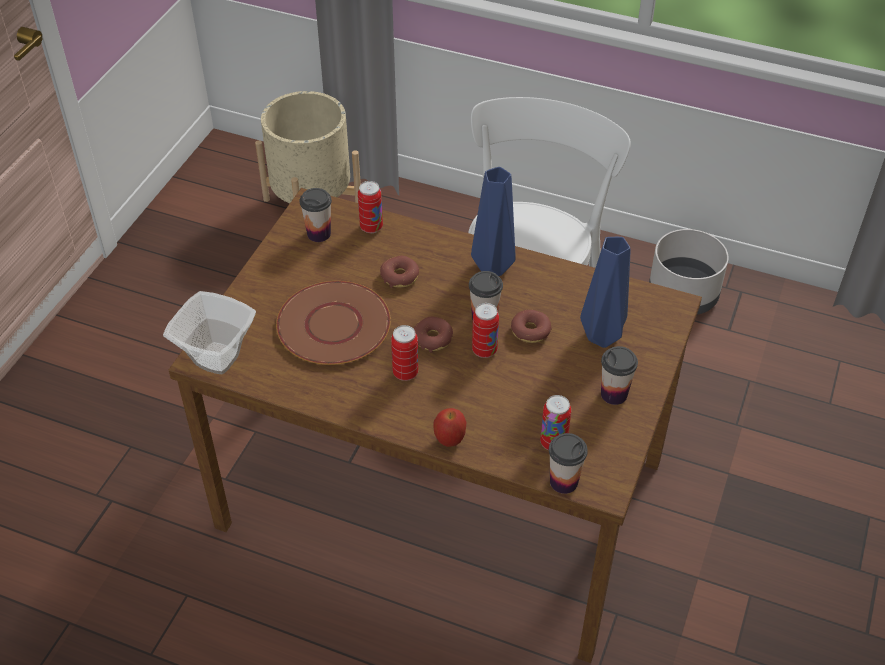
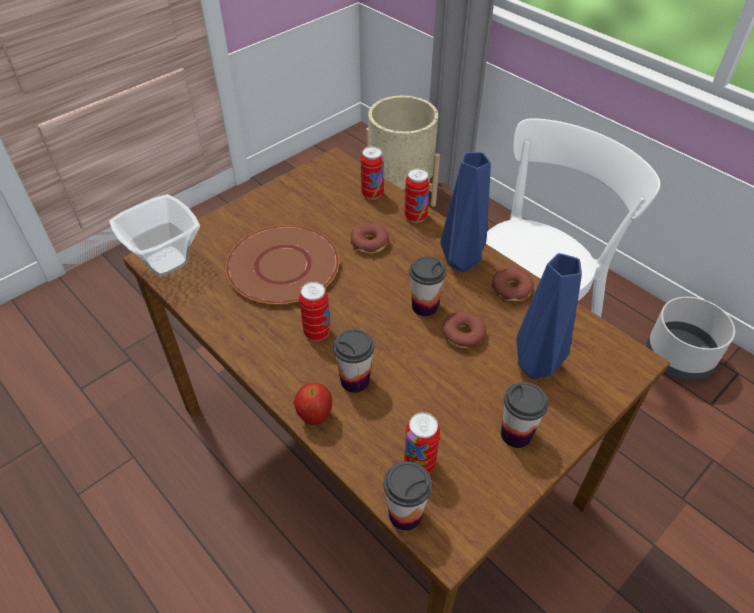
camera: 25 degrees right, 0 degrees up
(319, 234) = (324, 186): cup -> cup (355, 380)
(433, 338) = (363, 309): donut -> donut (511, 289)
(484, 350) = (406, 338): can -> can (415, 217)

